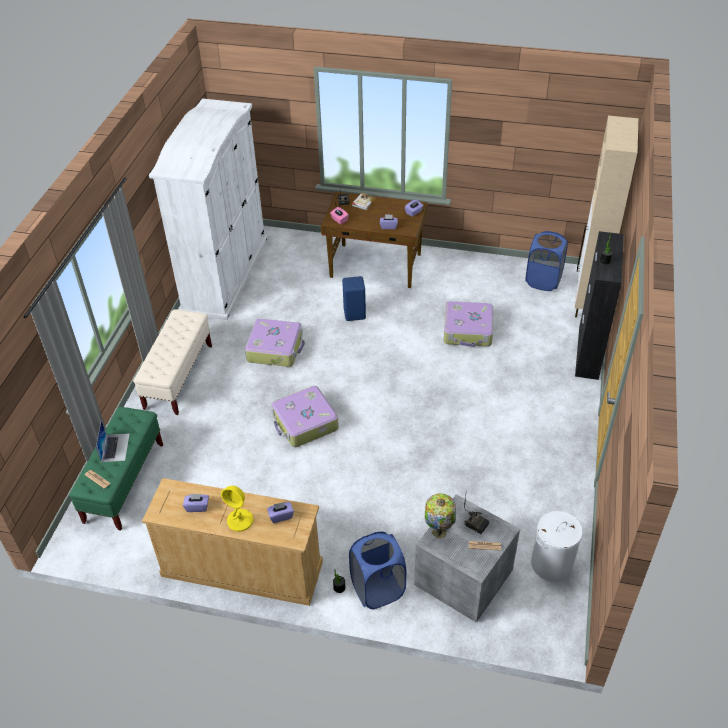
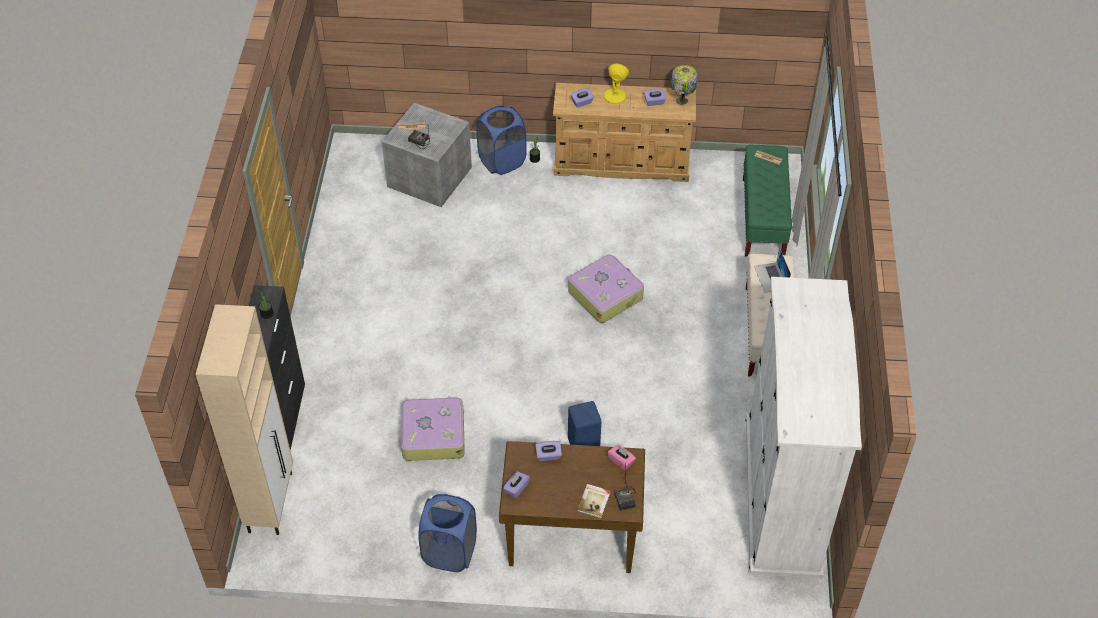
camera: 170 degrees right, 5 degrees up
(115, 447) = (769, 185): laptop -> laptop (770, 277)
(275, 348) = (668, 382): suitcase -> none
(439, 531) = (450, 132): table lamp -> table lamp (681, 101)
(543, 281) = (328, 533): blue laundry basket -> blue laundry basket (449, 552)
(551, 564) = (352, 194): white laundry basket -> none

